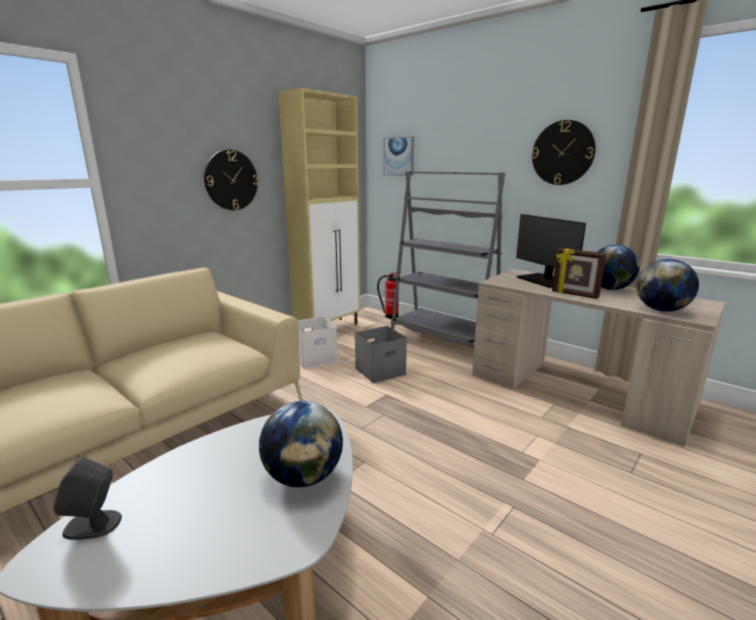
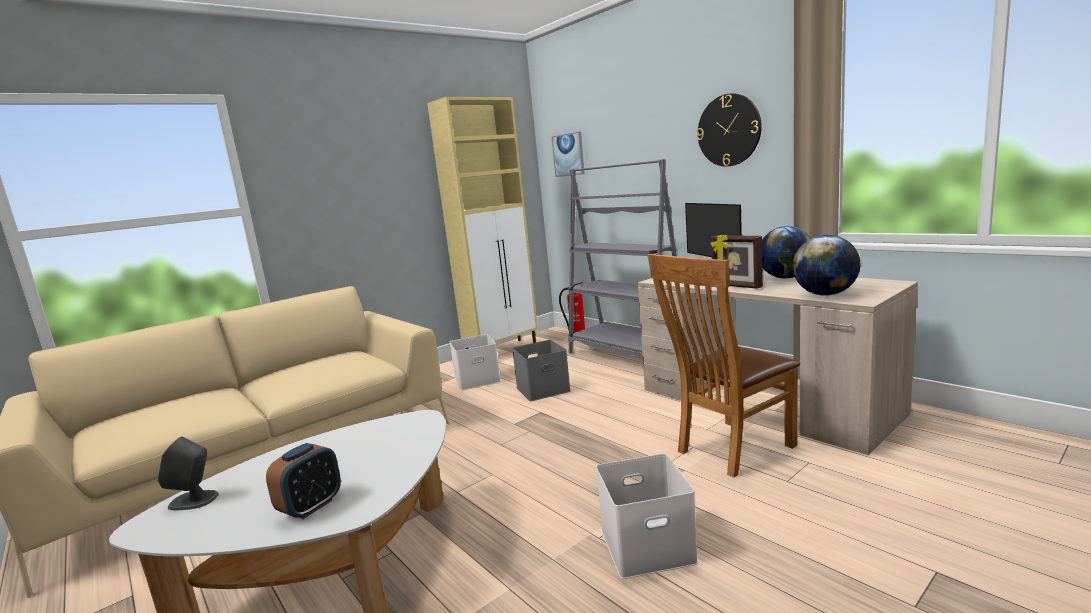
camera: 10 degrees right, 5 degrees down
(231, 180) = (382, 197): wall clock -> none
(243, 535) = (311, 507): none -> alarm clock
(303, 477) = (385, 465): globe -> none
(539, 545) = (646, 547): none -> white storage box
(569, 439) = (729, 450): none -> brown chair

